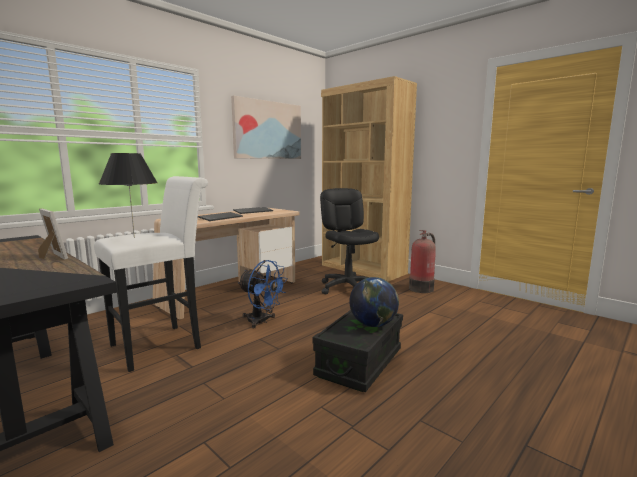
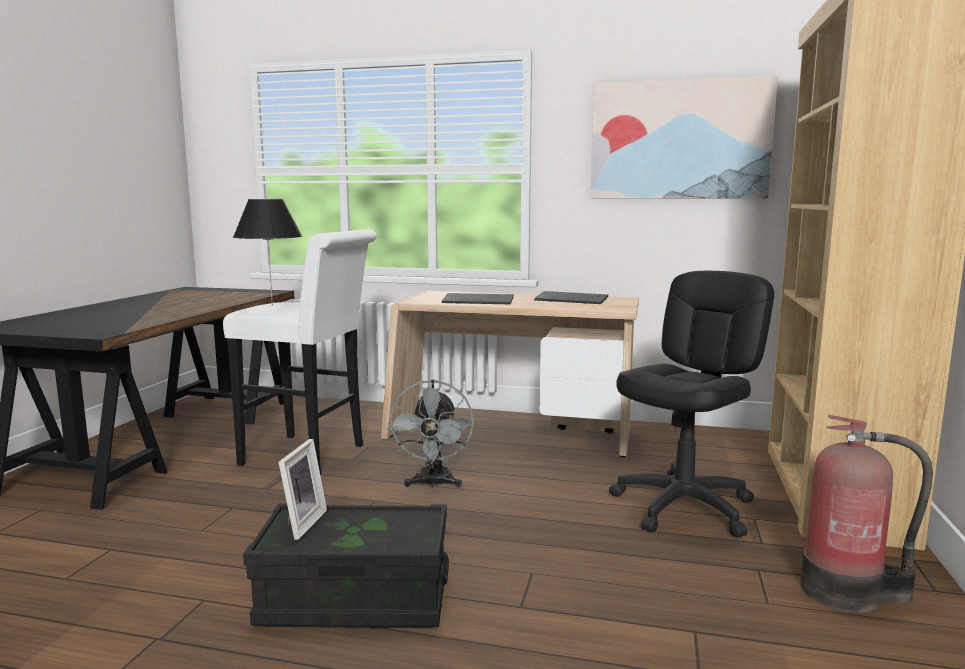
camera: 60 degrees right, 0 degrees up
(51, 257) = (192, 311): picture frame -> picture frame (300, 523)
(262, 321) = (433, 484): blue fan -> grey fan
(373, 325) = (367, 539): globe -> none

